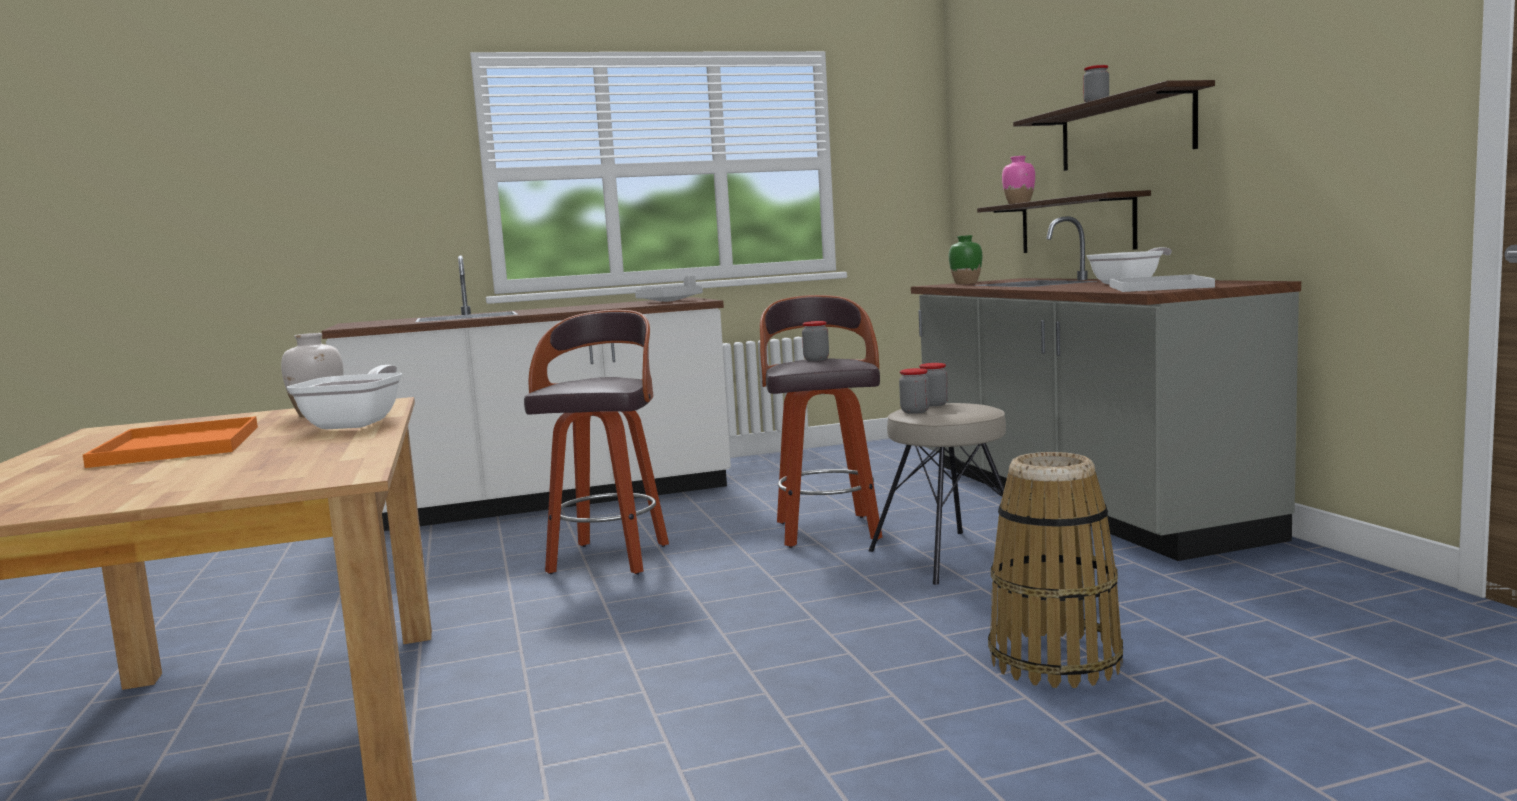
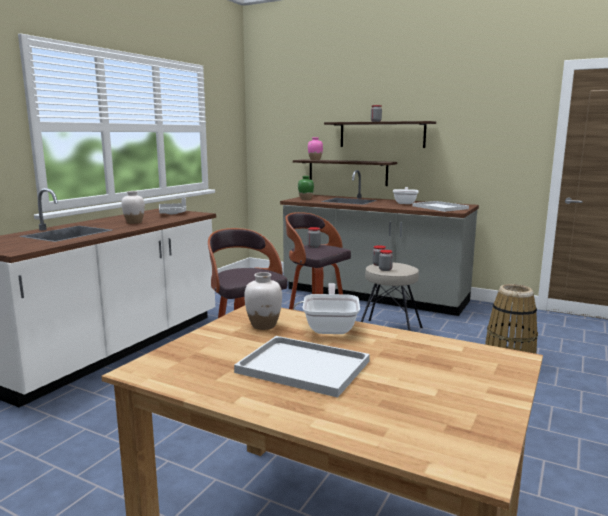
camera: 45 degrees left, 5 degrees up
(178, 445) = (300, 367): orange tray -> white tray
(358, 423) = (331, 326): frying pan -> frying pan turned 45 degrees clockwise
(576, 308) = (134, 222): none -> white vase

